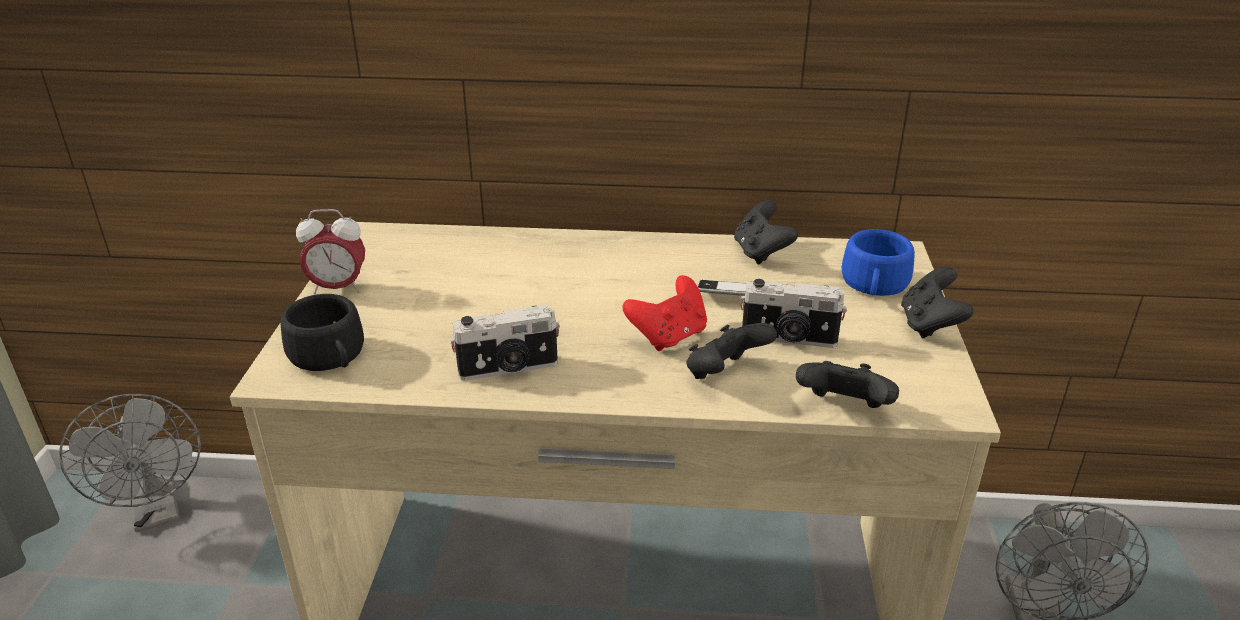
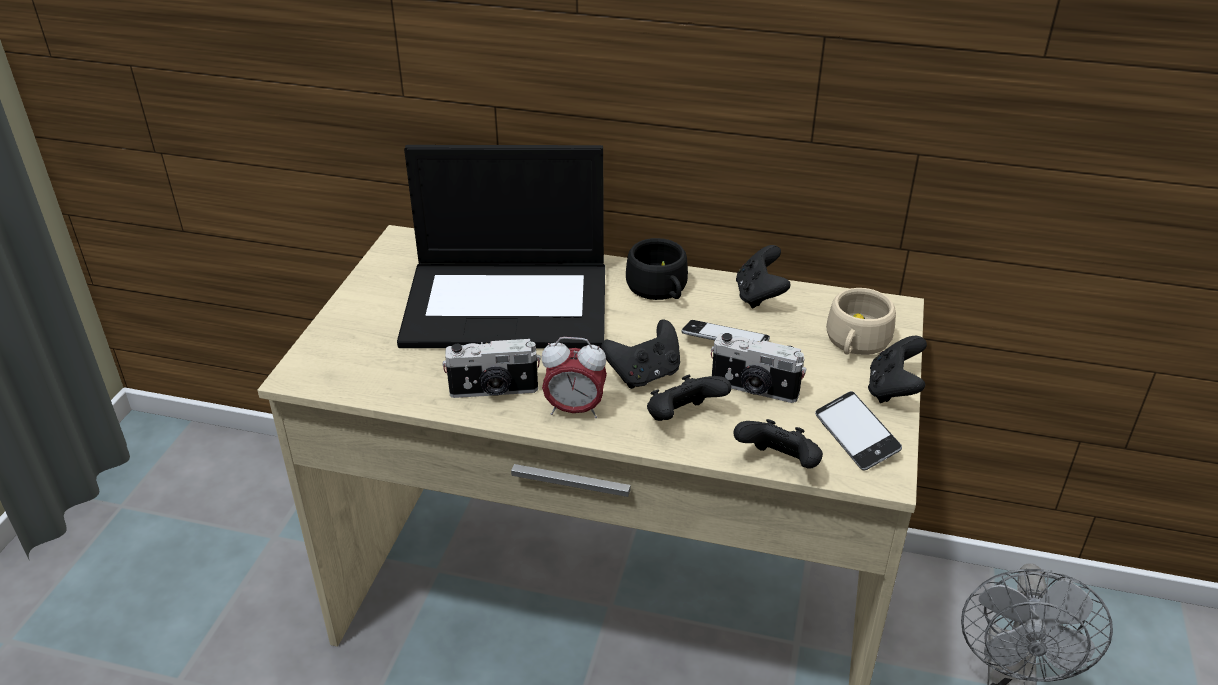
camera: 10 degrees right, 5 degrees up
(158, 513) = (213, 462): grey fan -> none
(330, 357) = (345, 362): black cup -> black cup (660, 290)
(338, 288) = (365, 294): alarm clock -> alarm clock (575, 410)
(502, 283) = (509, 304): none -> laptop
(669, 336) = (644, 375): red game controller -> black game controller
(874, 286) = (855, 343): blue cup -> beige cup
(911, 373) = (856, 436): none -> phone

